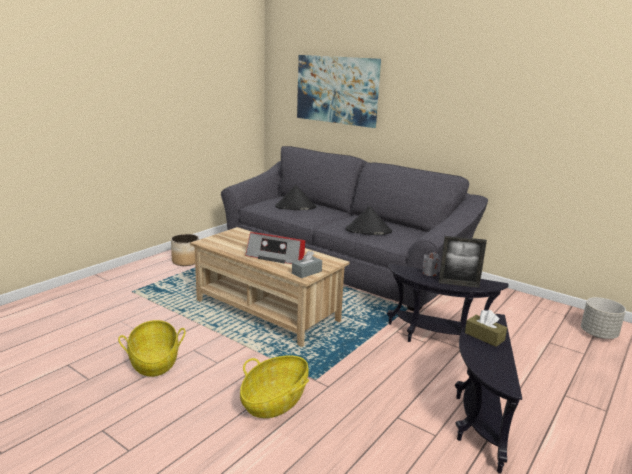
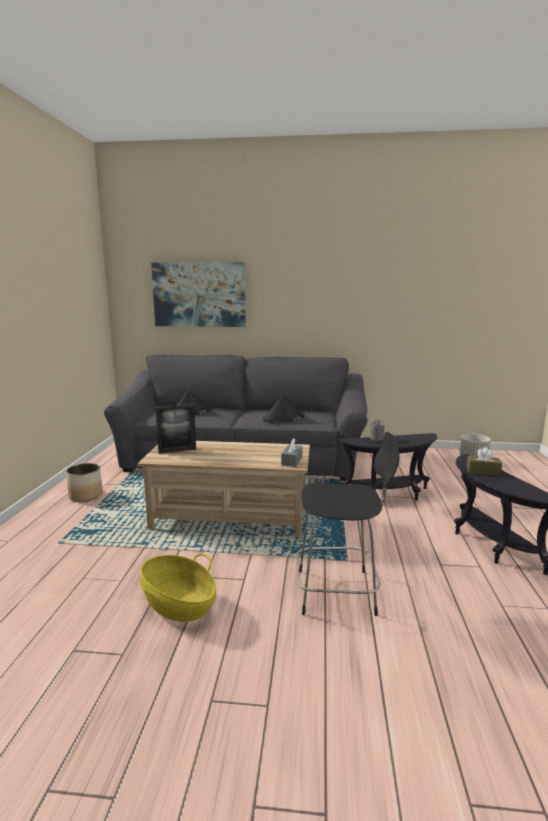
camera: 30 degrees left, 5 degrees down
(275, 401) = (339, 592): basket -> black stool
(276, 256) = (243, 455): radio -> none
(458, 284) = (408, 441): picture frame -> picture frame (177, 450)

